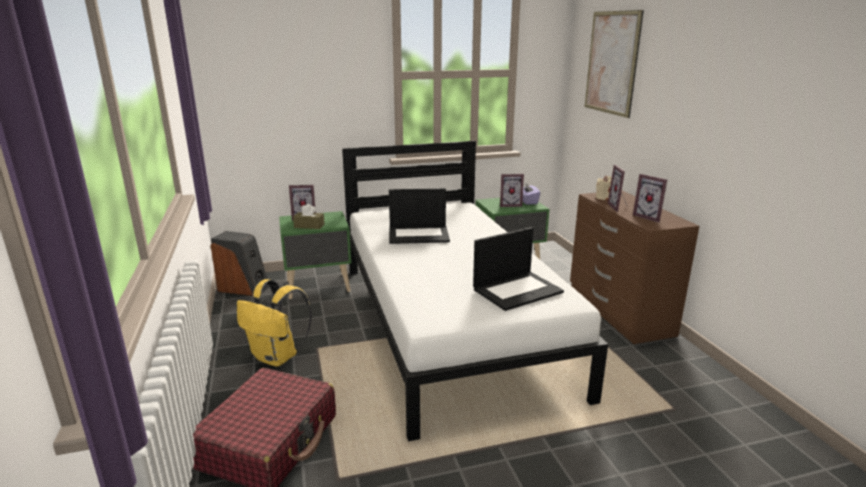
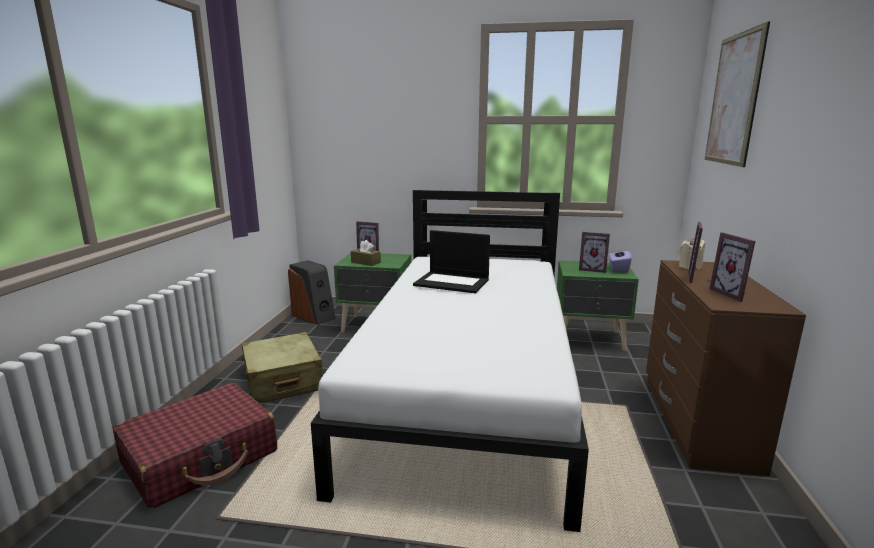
camera: 25 degrees right, 5 degrees down
(277, 357) = (282, 381): yellow backpack -> beige suitcase
(517, 290) = (494, 353): laptop -> none

